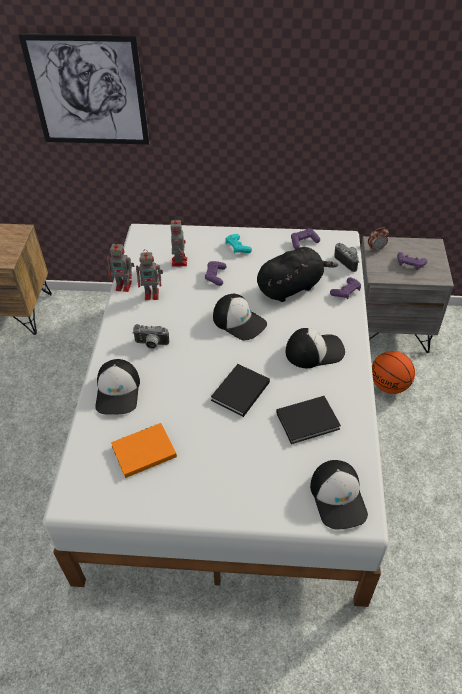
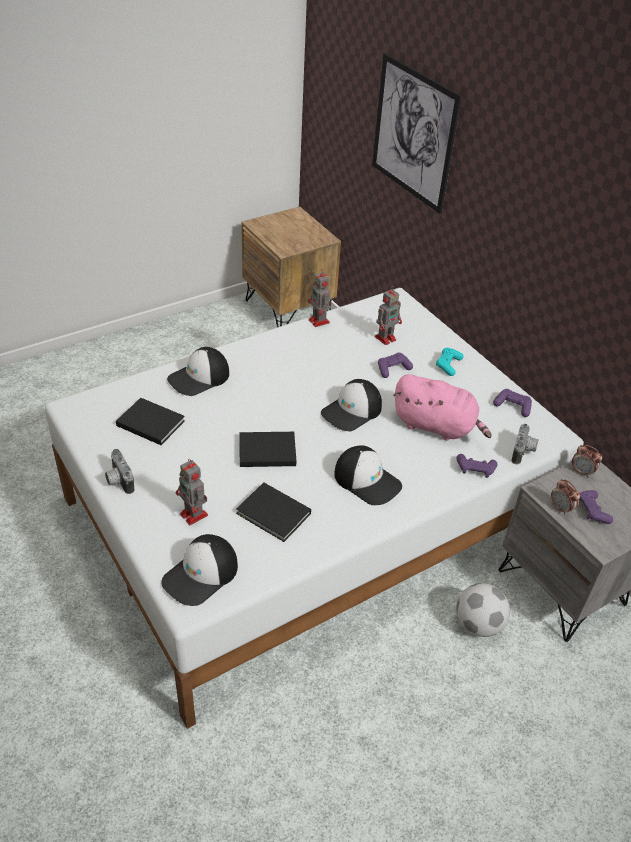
camera: 50 degrees right, 5 degrees down
(142, 451) = (150, 422): orange book -> black book
(151, 344) = (268, 371): camera -> camera (118, 481)
(152, 294) = (327, 342): toy robot -> toy robot (194, 515)
(239, 321) = (352, 411): cap -> cap turned 45 degrees clockwise
(291, 287) = (436, 426): black plush toy -> pink plush toy
(389, 385) = (478, 624): basketball -> football
(398, 276) = (561, 508): none -> alarm clock

